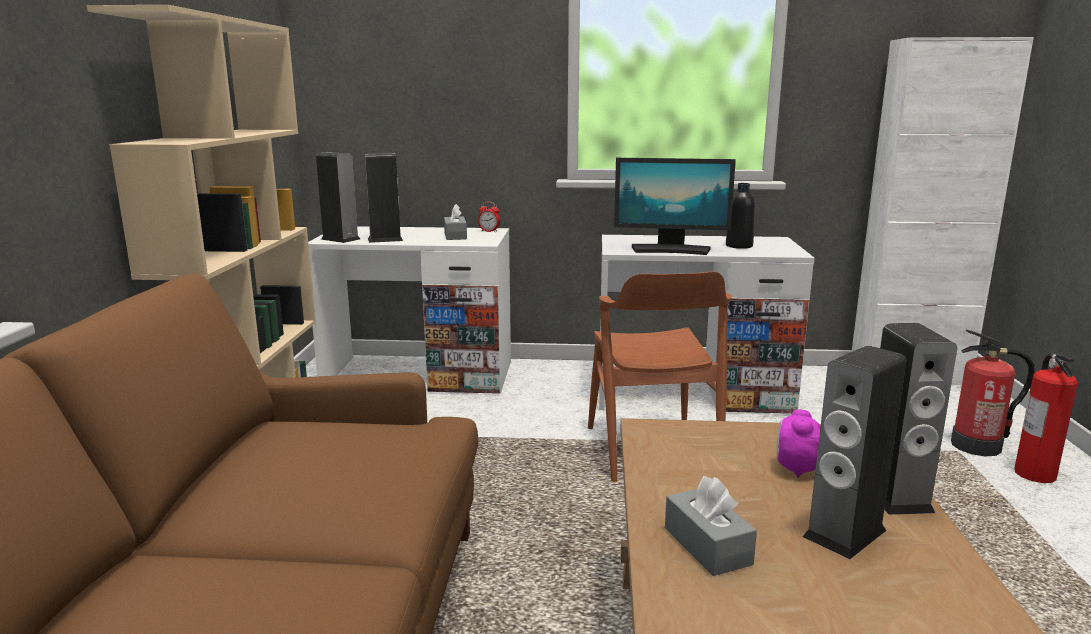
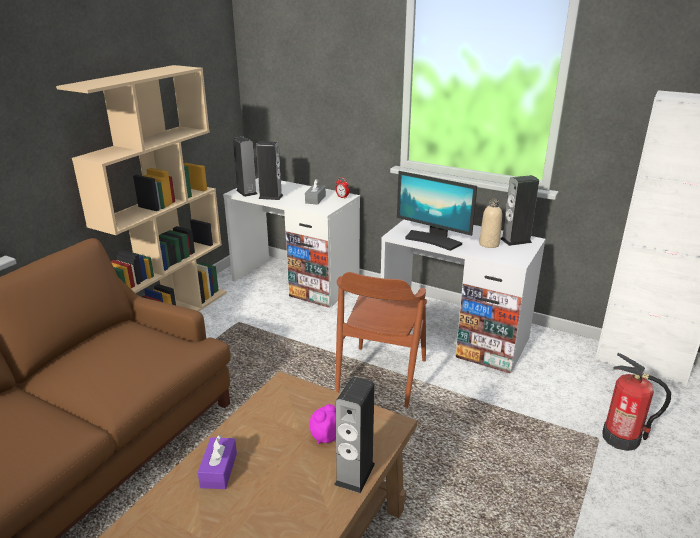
camera: 25 degrees right, 10 degrees up
(707, 546) = (219, 470): grey tissue box -> purple tissue box
(739, 246) = (489, 244): black bottle -> beige bottle
(844, 533) = (293, 488): speaker -> speaker (516, 240)
(1034, 473) = (639, 474): fire extinguisher -> none

